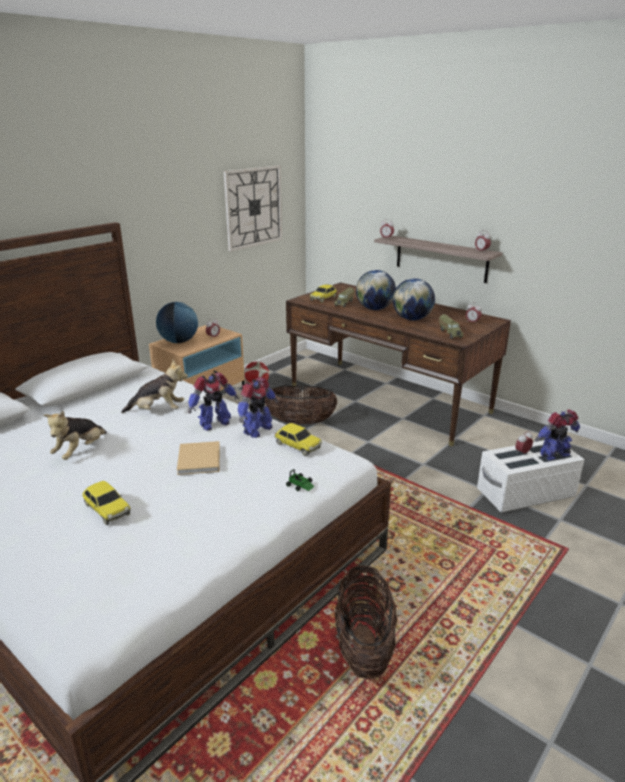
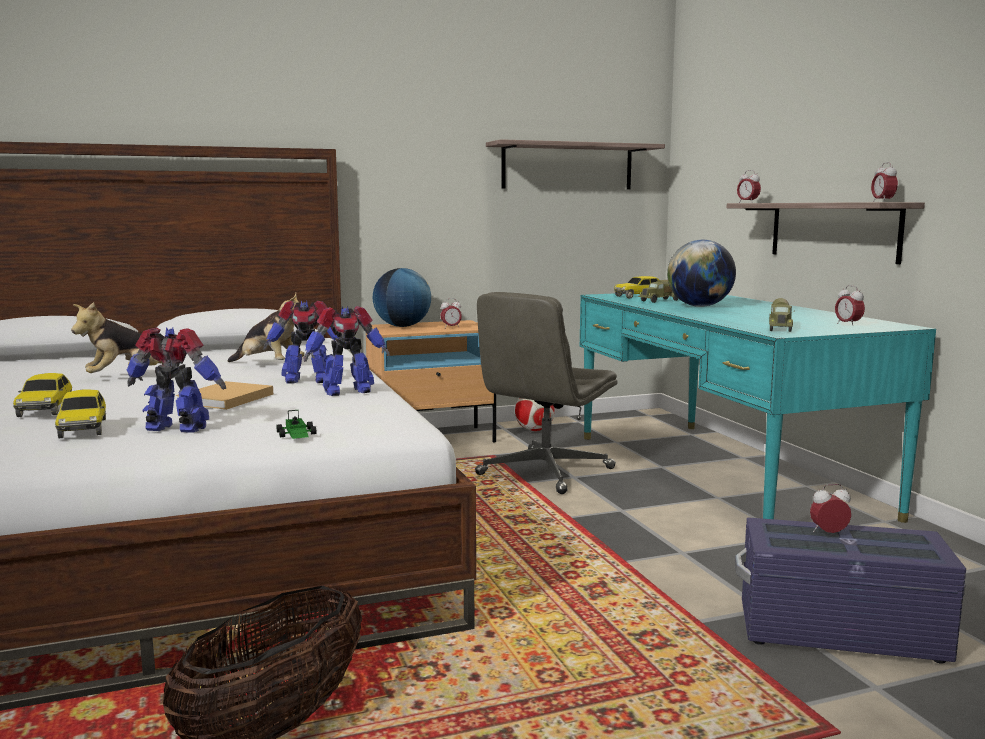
camera: 30 degrees right, 15 degrees down
(253, 207) = (567, 166): wall clock -> shelf
(297, 446) = (368, 408): toy car -> toy car (83, 428)
(300, 422) = (545, 472): basket -> grey office chair
(387, 399) = (721, 473): brown desk -> turquoise desk
(412, 319) = (742, 315): globe -> none
(525, 494) = (839, 633): white storage box -> purple storage box
(555, 455) = (900, 550): toy robot -> toy robot (177, 429)

